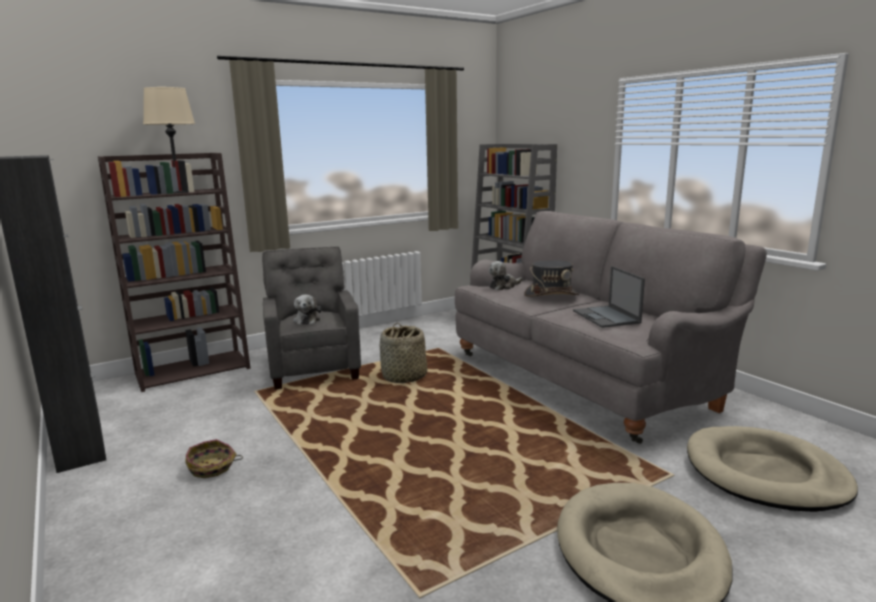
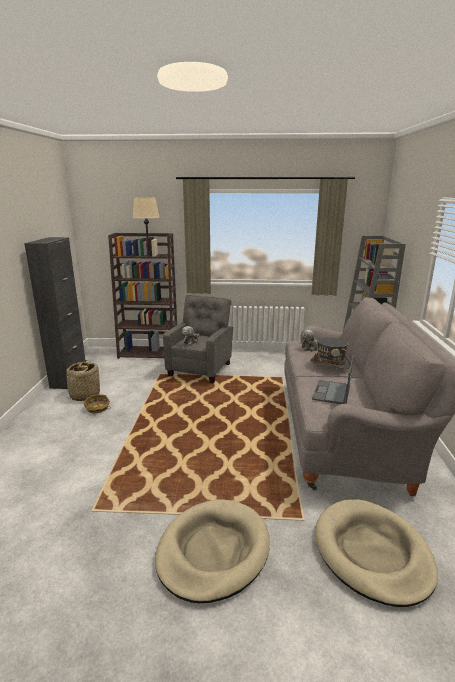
camera: 35 degrees right, 5 degrees up
(404, 377) = (238, 390): basket -> basket (84, 395)

